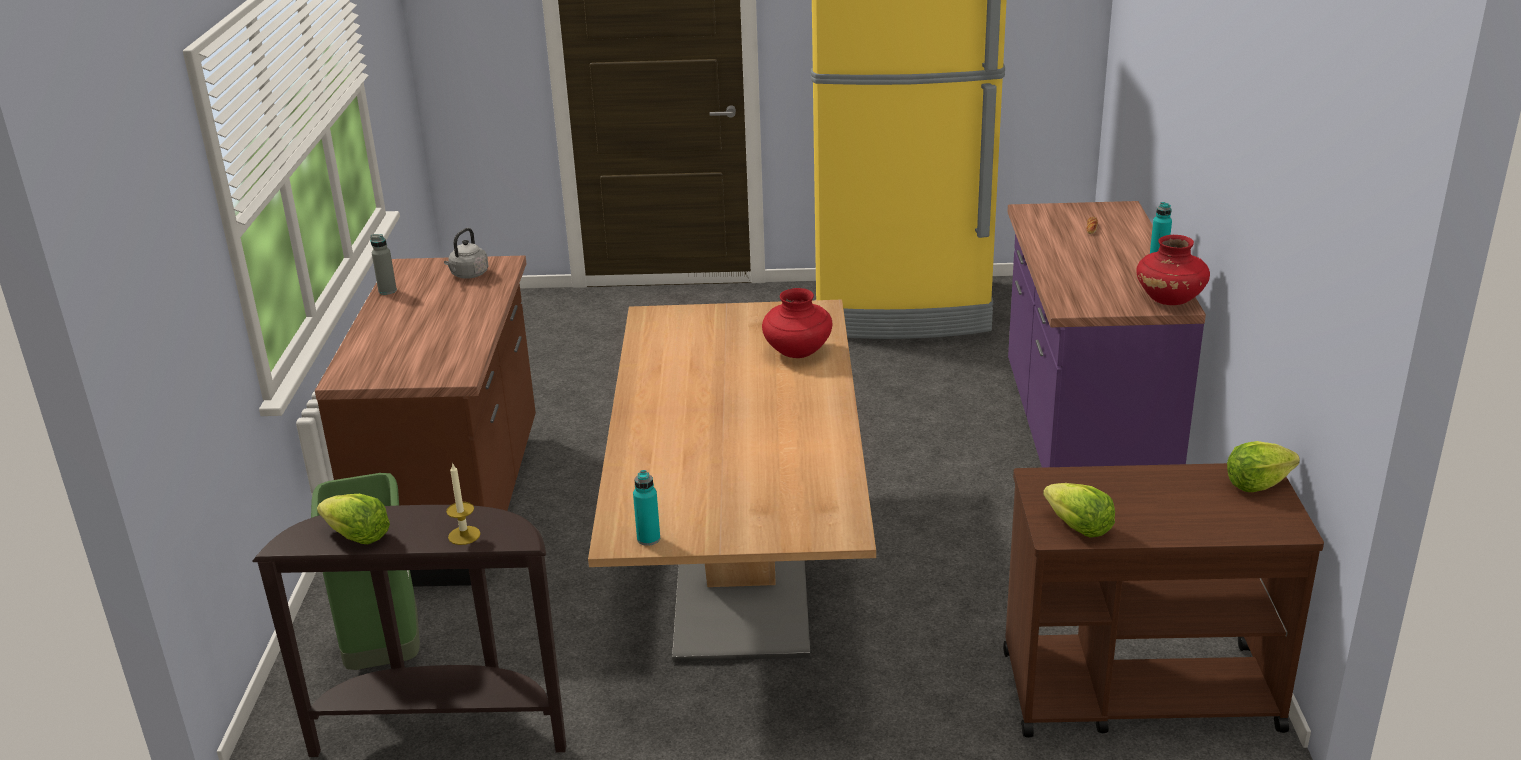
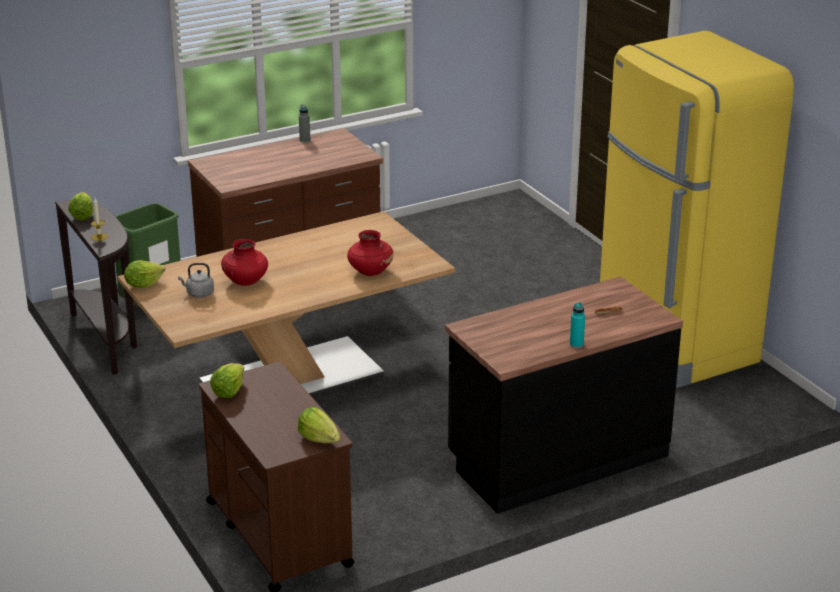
camera: 60 degrees right, 0 degrees up
(468, 275) = (342, 152): grey kettle -> grey kettle (198, 293)
(648, 539) = (143, 284): turquoise bottle -> lettuce
(1082, 437) = (557, 458): purple counter -> black counter
(1169, 299) = (511, 358): red vase -> red vase (246, 281)

